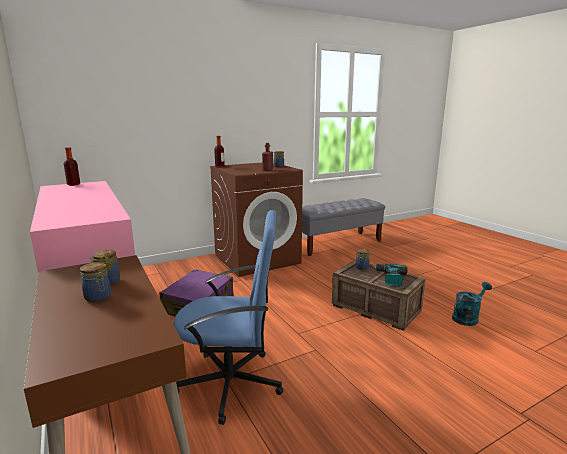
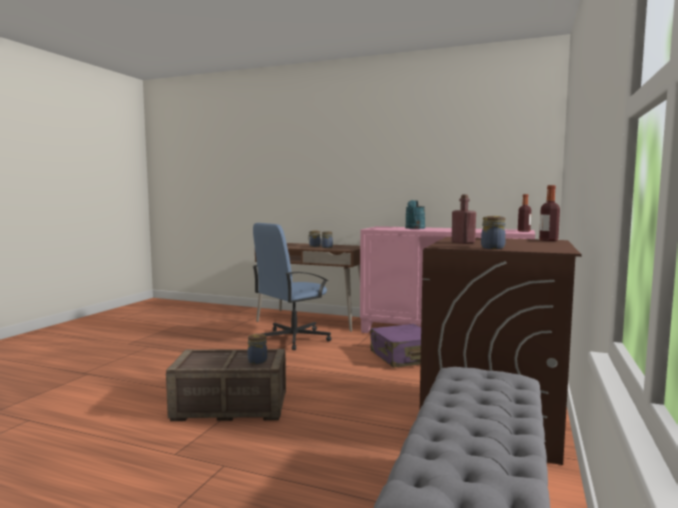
camera: 140 degrees right, 10 degrees down
(389, 278) = (212, 358): power drill -> none
(467, 317) = (99, 434): turquoise watering can -> turquoise watering can (414, 228)

